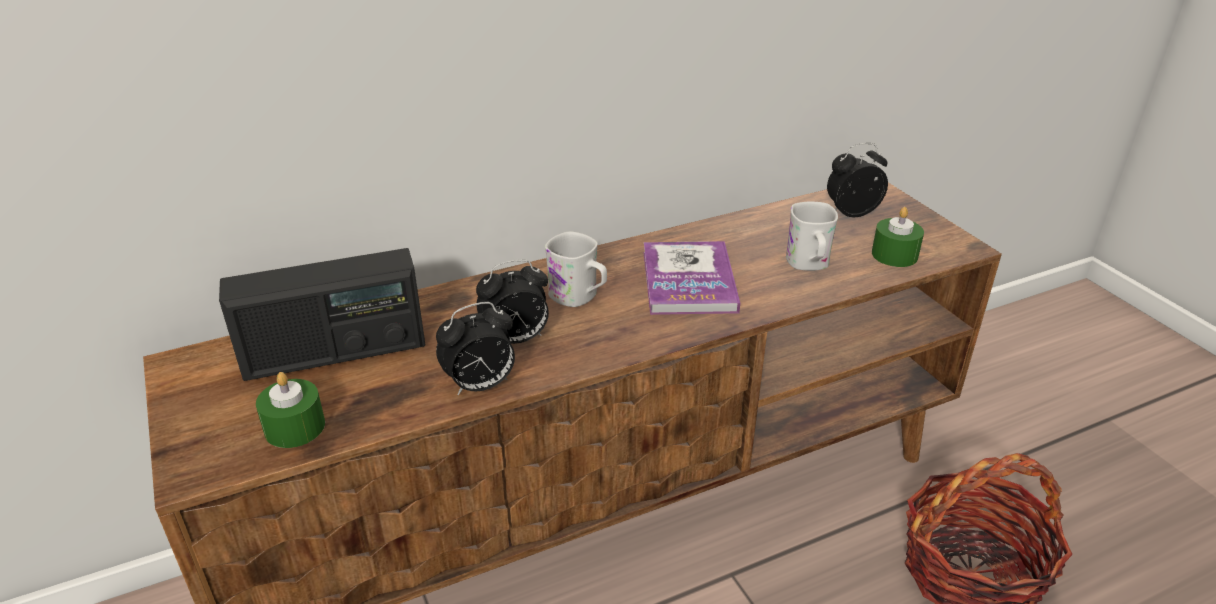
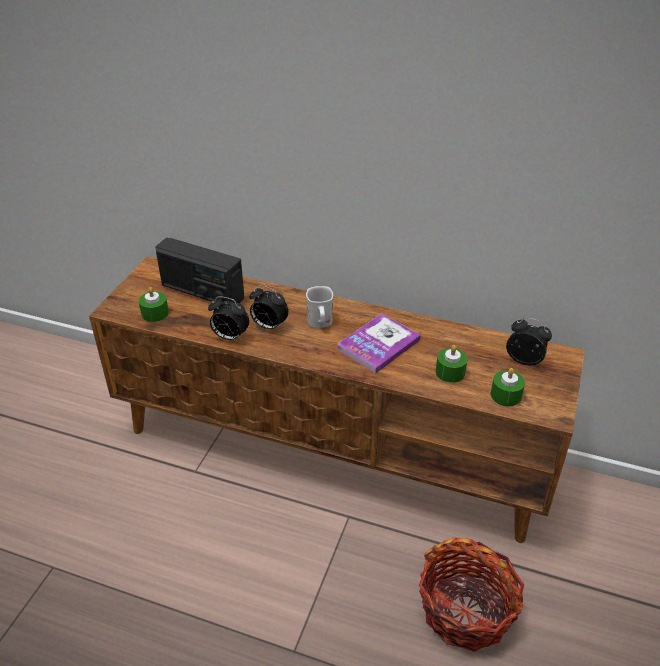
camera: 45 degrees right, 5 degrees up
(809, 264) = (450, 372): white mug -> green candle

